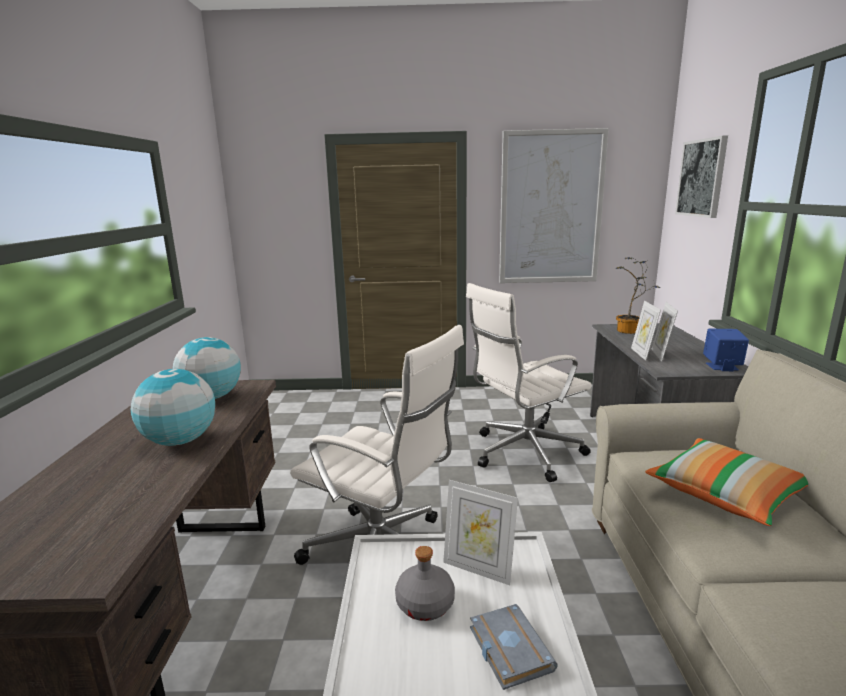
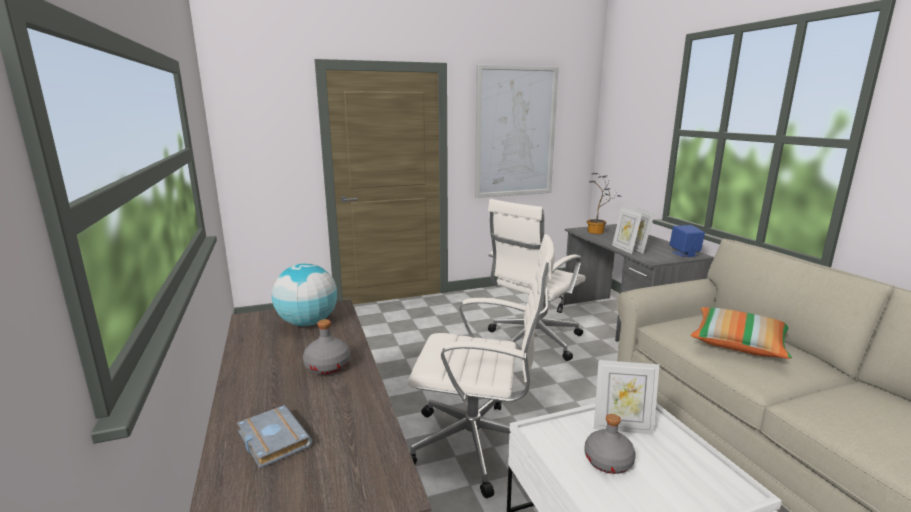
camera: 20 degrees left, 0 degrees up
(180, 441) = (328, 366): globe -> grey bottle
(507, 649) = (689, 477): grey book -> grey book (271, 440)
(702, 178) = (635, 110): picture -> none

